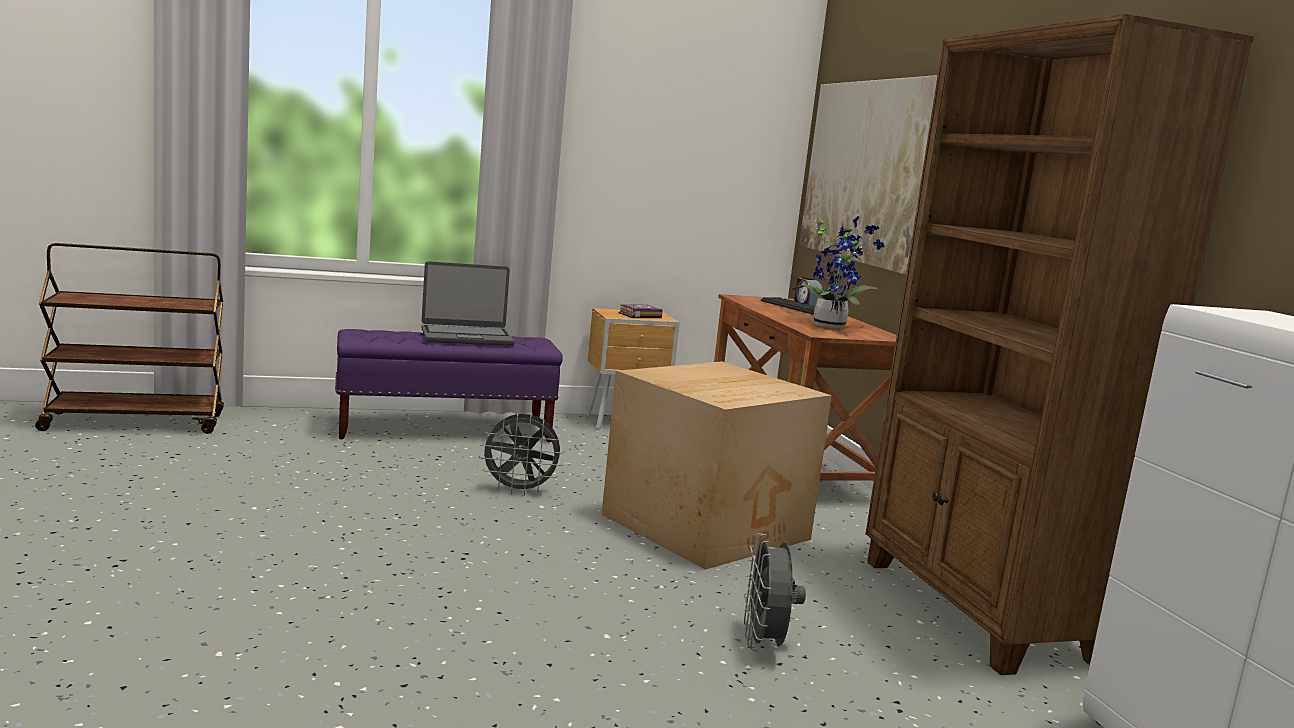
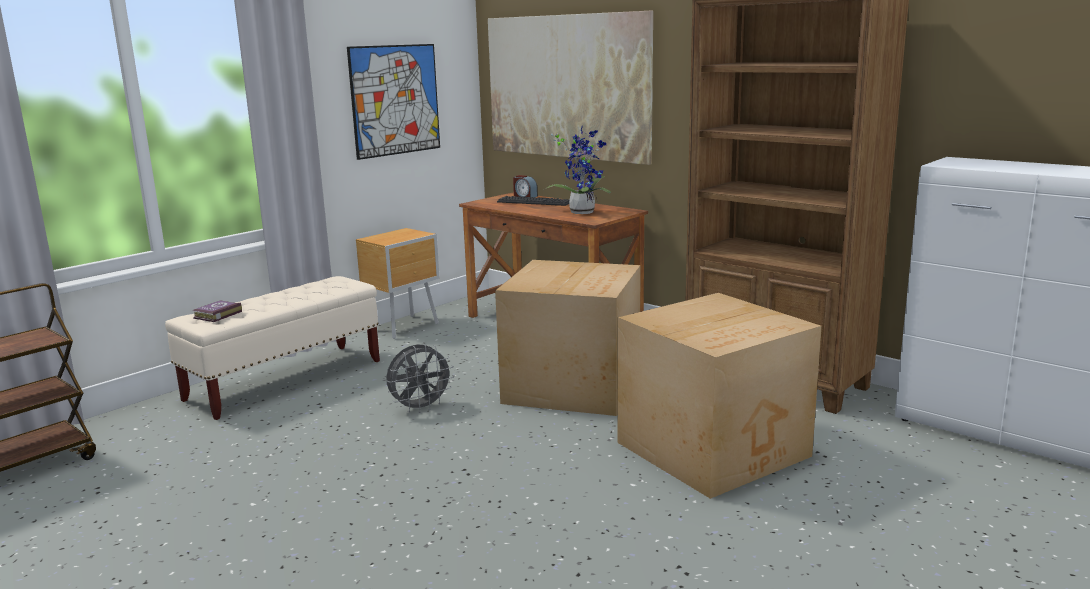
camera: 30 degrees left, 5 degrees up
(445, 430) = (286, 380): purple bench -> beige bench
(466, 337) = (286, 294): laptop -> none
(638, 315) = (400, 236): book -> book (216, 315)
(679, 162) = (395, 100): none -> picture
(764, 644) = (715, 449): grey fan -> cardboard box

